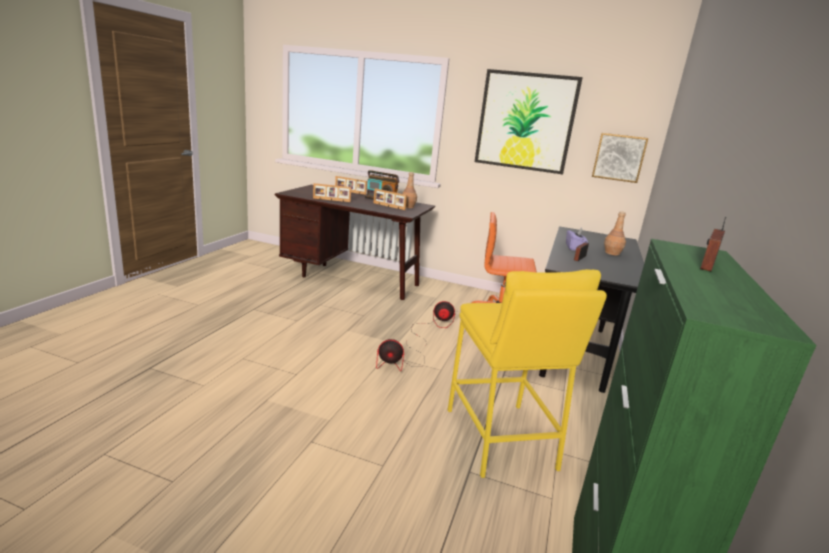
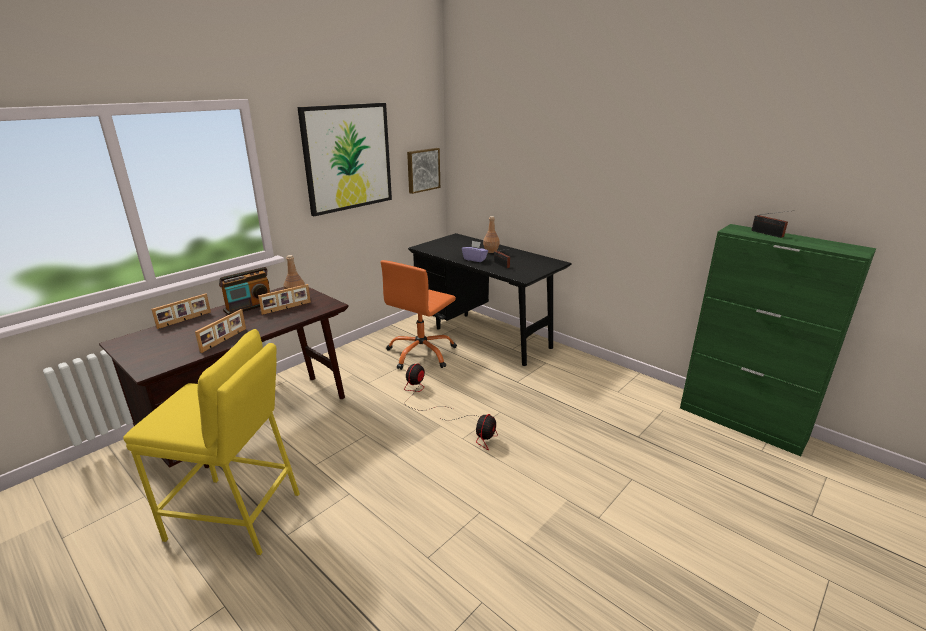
camera: 65 degrees left, 5 degrees up
(500, 438) = (601, 411): yellow stool -> yellow stool (235, 515)

